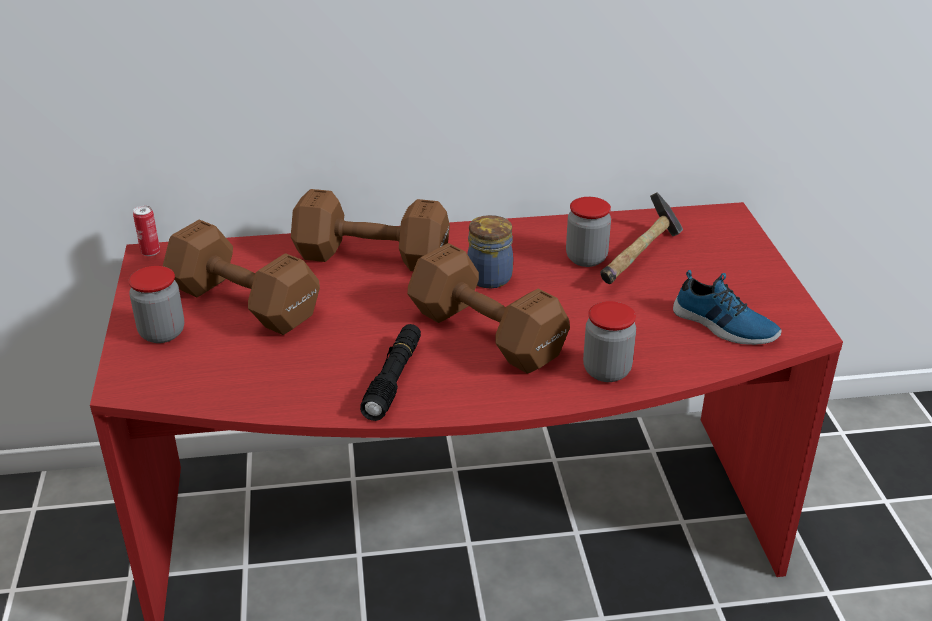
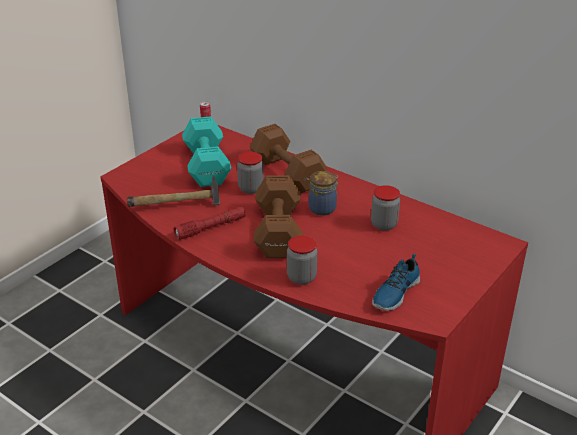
camera: 45 degrees right, 0 degrees up
(162, 333) = (161, 162): jar -> jar (250, 188)
(242, 301) = (207, 165): brown dumbbell -> turquoise dumbbell
(393, 379) = (211, 228): black flashlight -> red flashlight
(640, 258) = (412, 239): hammer -> hammer (177, 206)
(723, 326) = (394, 292): shoe -> shoe turned 45 degrees clockwise

